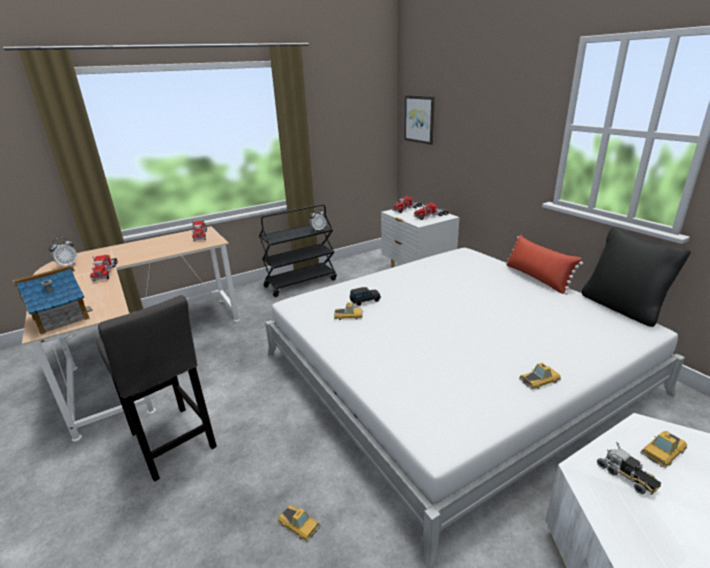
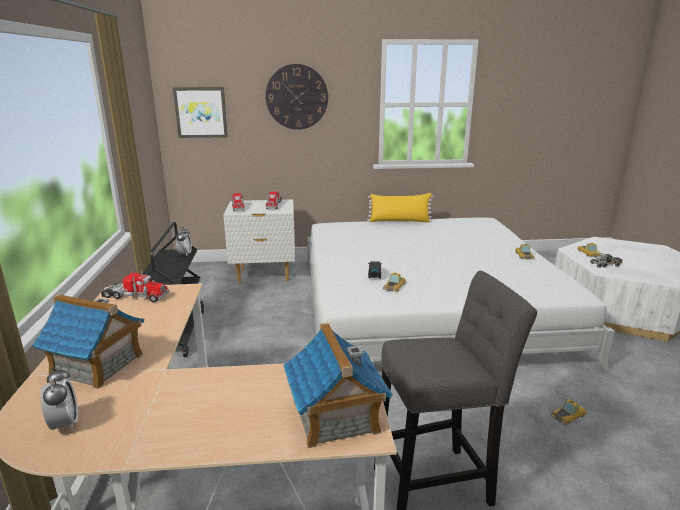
camera: 65 degrees left, 5 degrees down
(105, 272) = (178, 378): toy truck -> none
(119, 253) = (97, 365): none -> toy house
(485, 110) = (297, 97): none -> wall clock
(537, 278) = (399, 221): red pillow -> yellow pillow
(622, 307) = (460, 216): black pillow -> none

